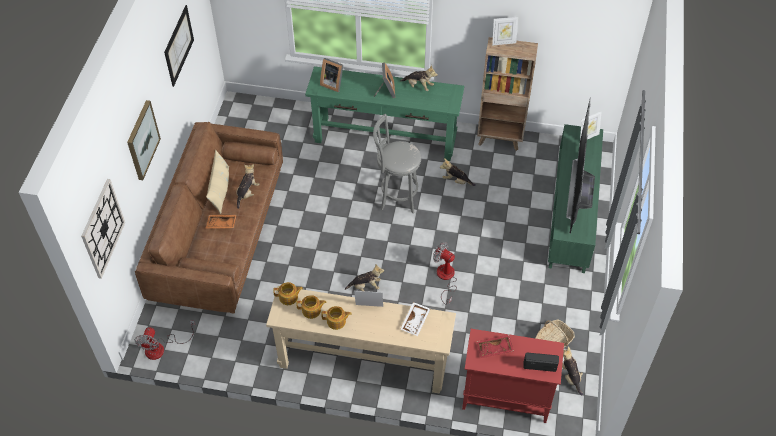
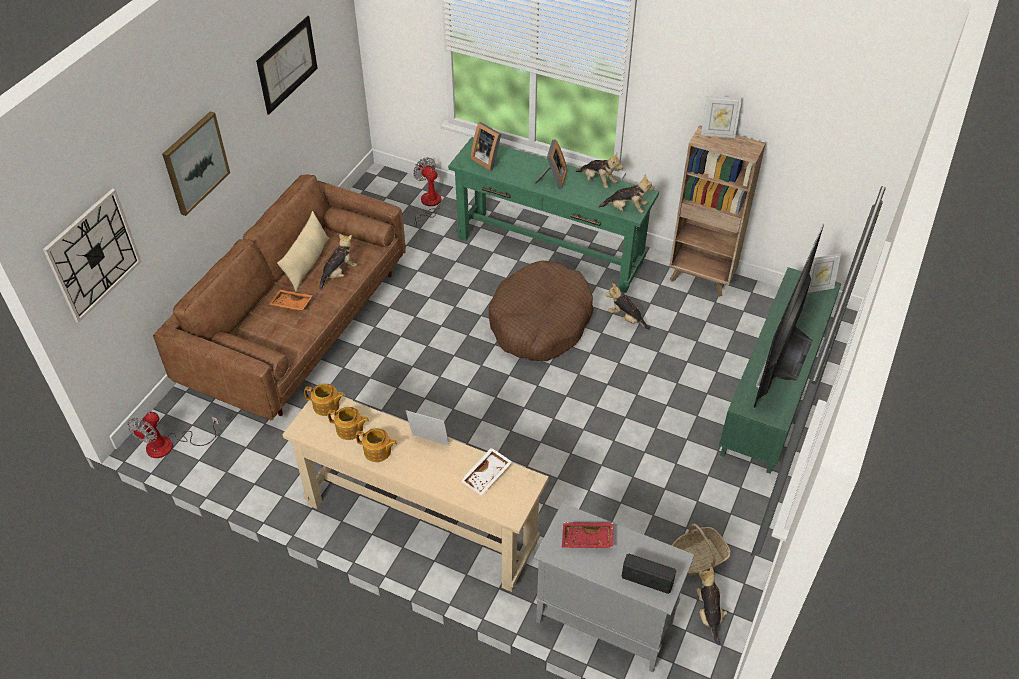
camera: 15 degrees right, 5 degrees down
(366, 286) = (460, 426): plush toy -> plush toy (626, 209)
(396, 196) = (540, 322): grey stool -> brown dog bed
(445, 278) = (571, 438): fan -> fan (428, 204)
(505, 398) = (603, 621): red cabinet -> grey cabinet

